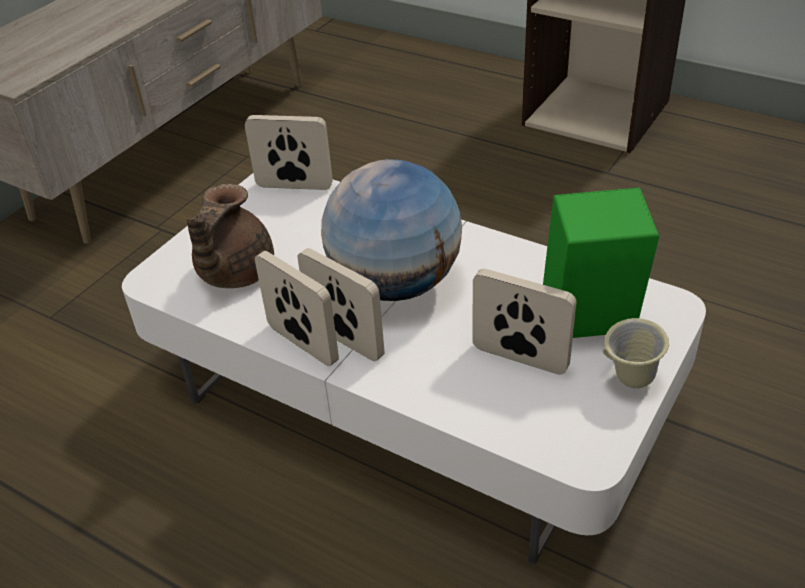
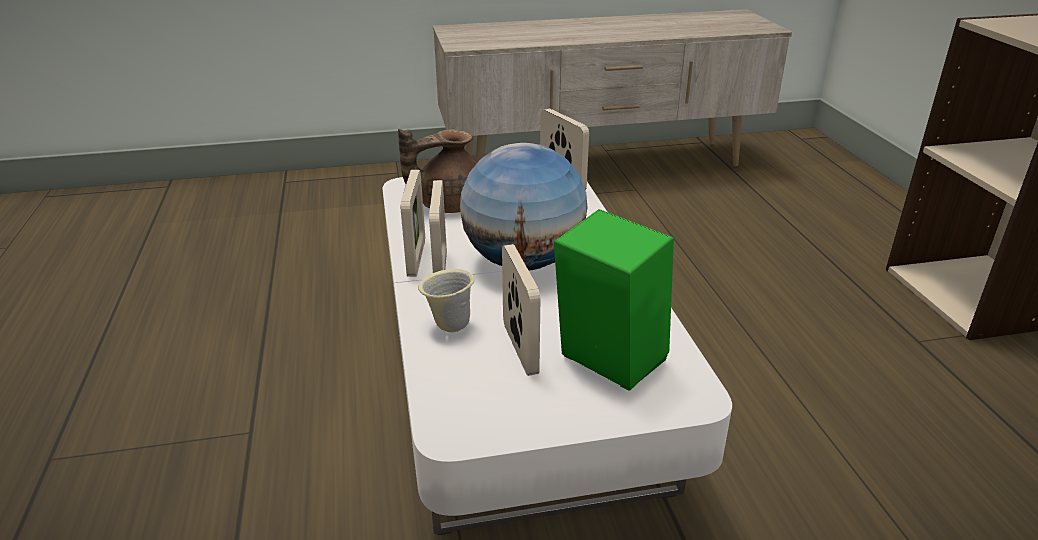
camera: 45 degrees right, 10 degrees down
(629, 381) = (567, 415): beige mug -> beige mug (448, 326)

